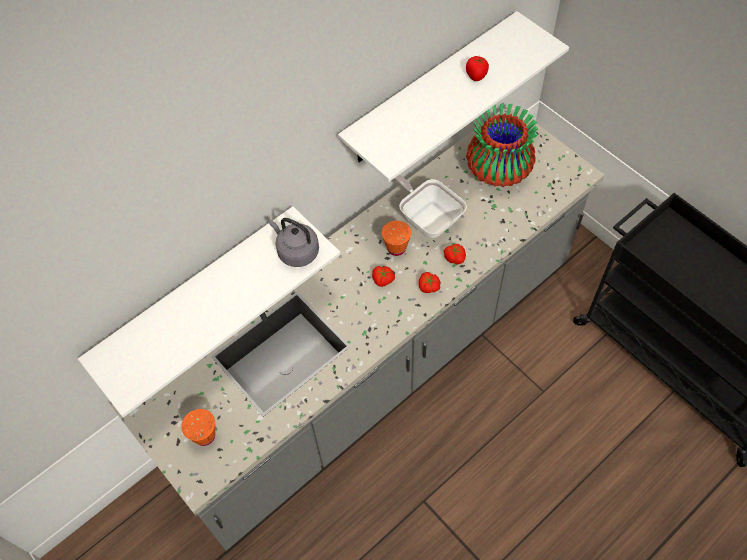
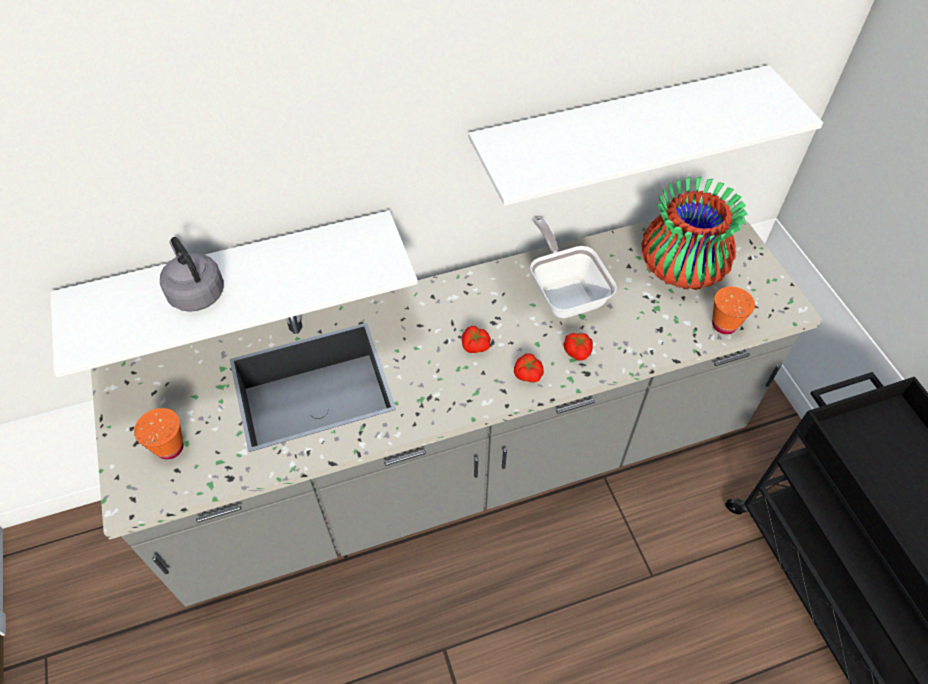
camera: 20 degrees right, 5 degrees down
(296, 251) = (364, 261): grey kettle -> grey kettle (196, 292)
(396, 248) = (510, 315): orange cup -> orange cup (724, 325)
(476, 75) = (680, 119): tomato -> none

